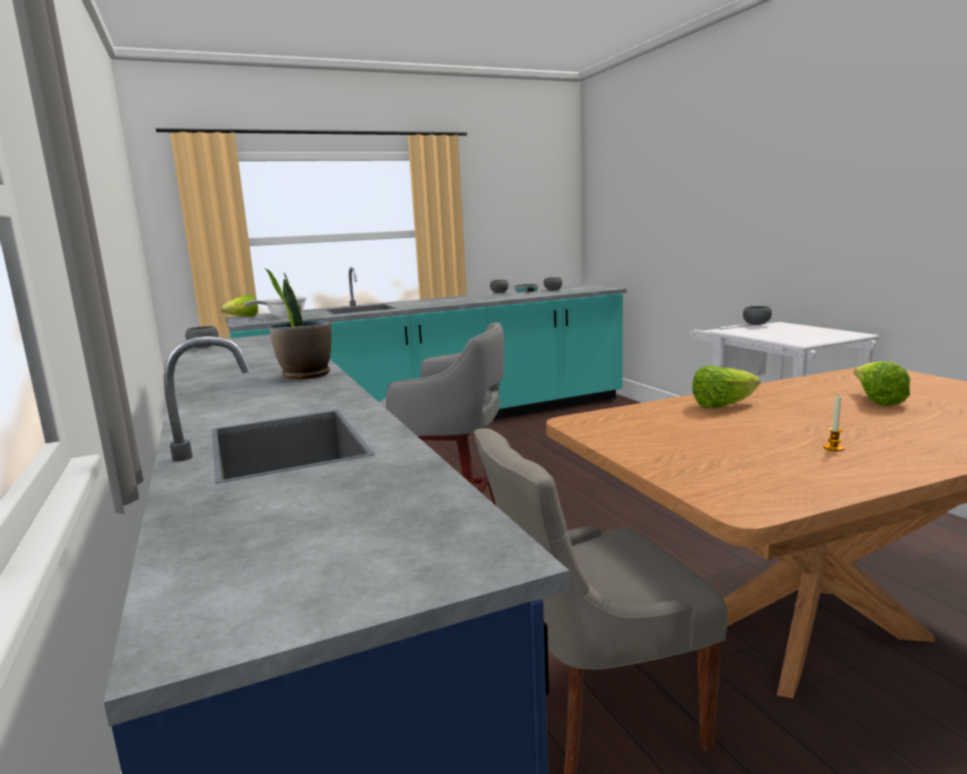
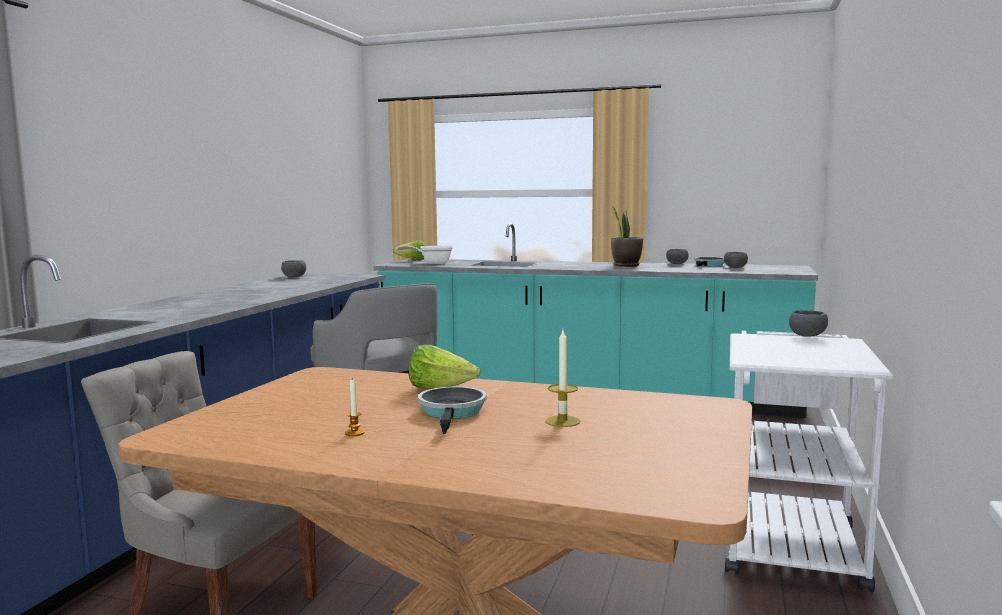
camera: 40 degrees right, 5 degrees down
(305, 375) = (241, 301): potted plant -> potted plant (626, 266)
(806, 416) = (452, 412): none -> frying pan
(876, 401) = (562, 421): lettuce -> candle

